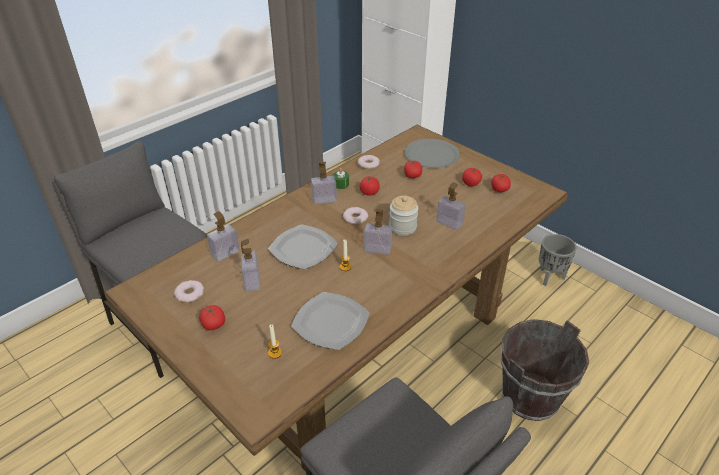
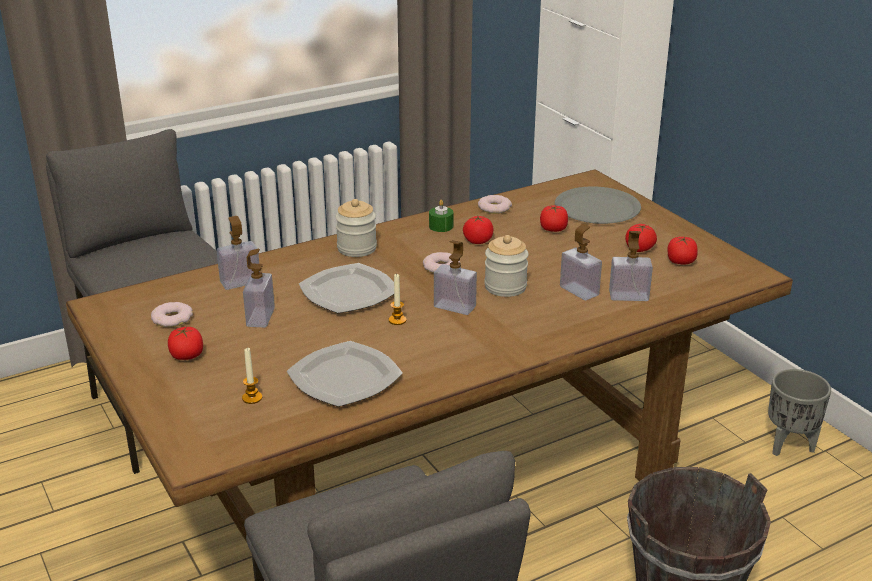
camera: 15 degrees right, 10 degrees down
(293, 211) = (357, 248): none -> jar
(324, 199) = (407, 241): soap dispenser -> soap dispenser (628, 296)

